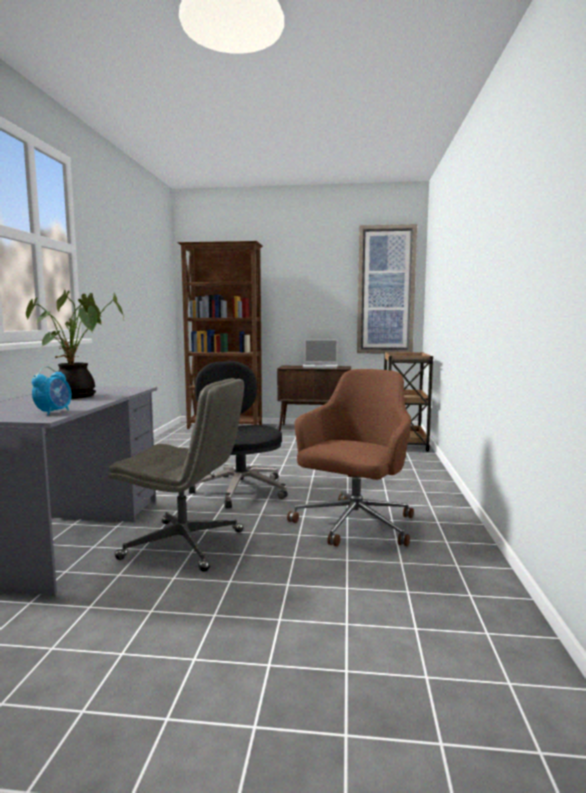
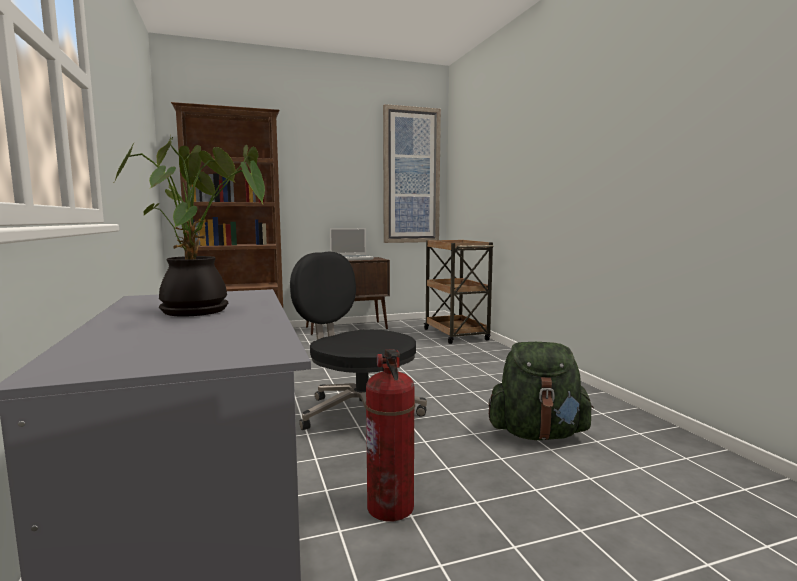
camera: 25 degrees left, 0 degrees up
(54, 412) = (253, 341): alarm clock -> none
(185, 545) = (390, 507): grey office chair -> fire extinguisher
(353, 525) = (537, 434): brown office chair -> green backpack

